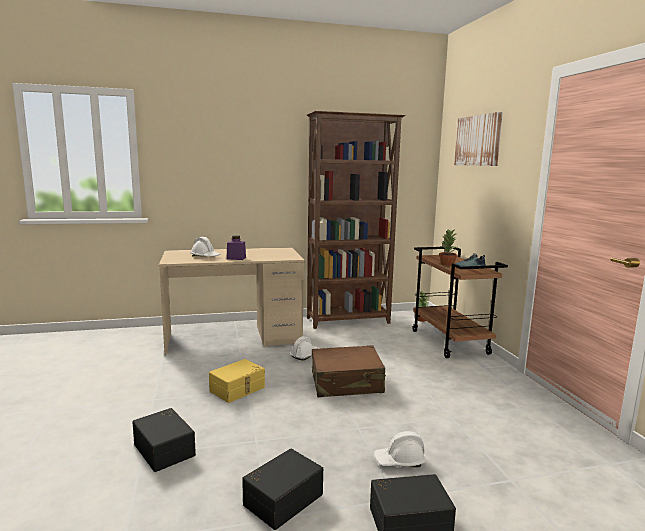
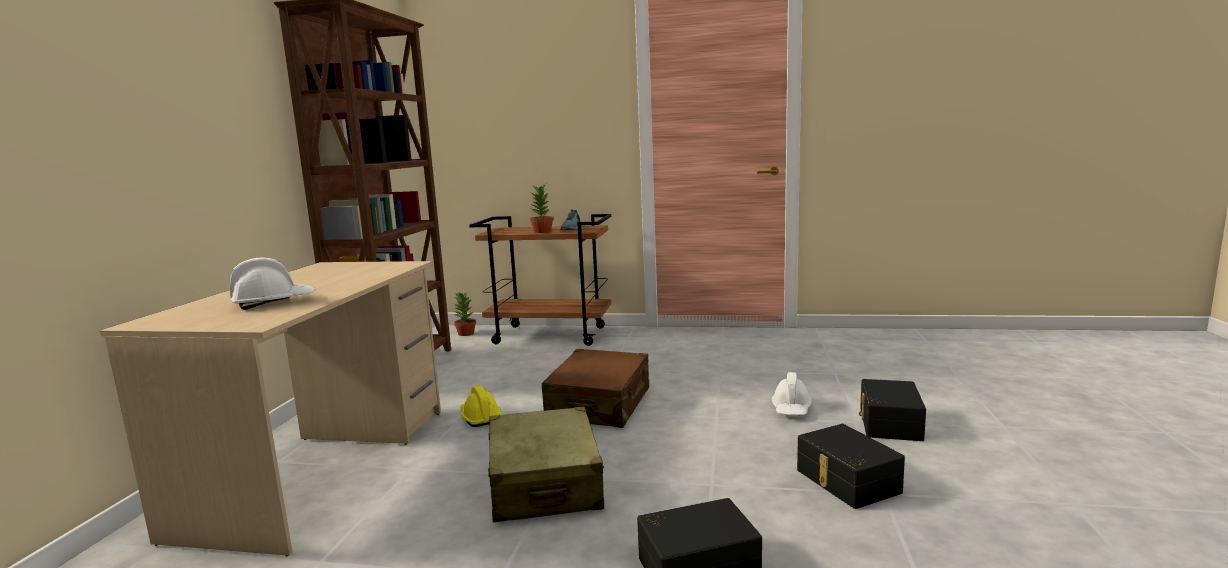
camera: 65 degrees left, 0 degrees up
(236, 258) = (339, 287): purple jar -> none
(238, 389) = (545, 483): yellow storage box -> beige suitcase
(304, 355) = (479, 417): white hard hat -> yellow hard hat
(478, 140) = (510, 69): picture -> none

